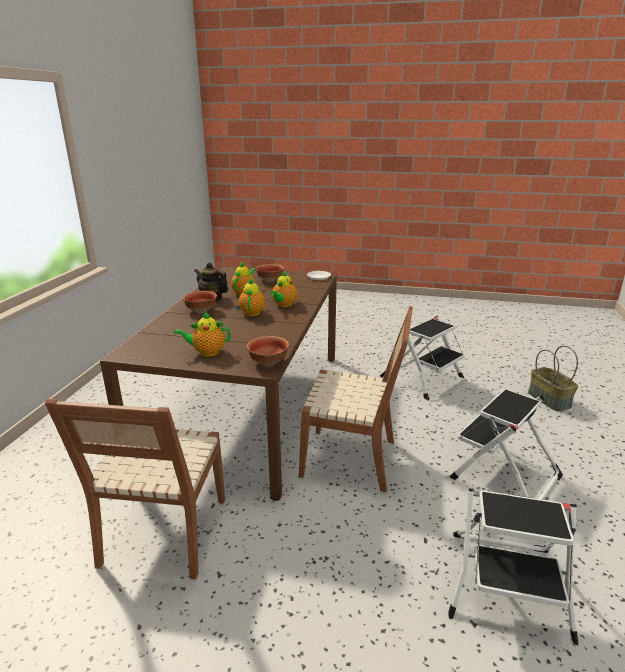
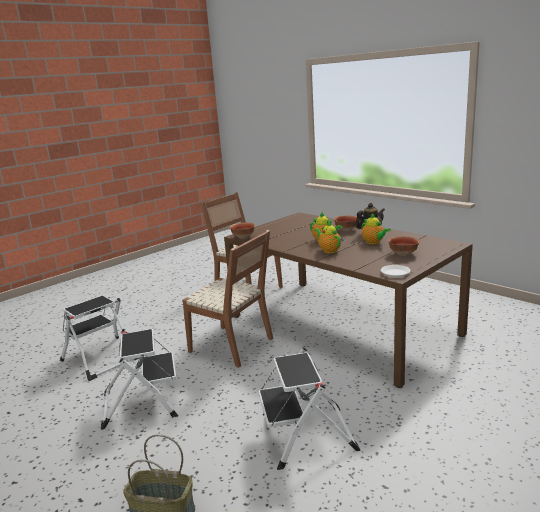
camera: 125 degrees right, 5 degrees down
(207, 352) = (276, 227): teapot -> none
(353, 460) = (234, 347): chair -> chair turned 105 degrees counterclockwise

